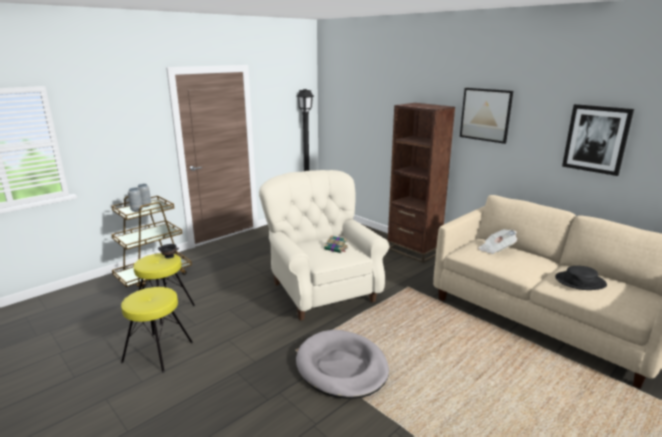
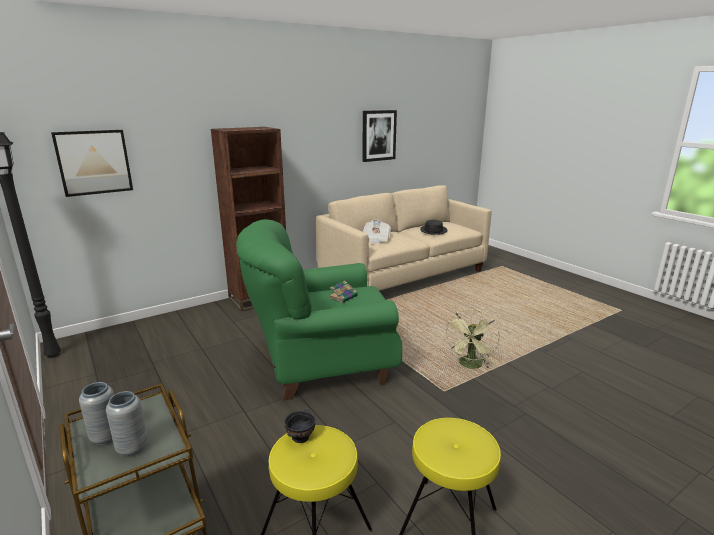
camera: 80 degrees left, 0 degrees up
(321, 290) = (322, 364): beige armchair -> green armchair
(342, 367) = (470, 366): grey dog bed -> green fan
(485, 115) = (296, 130): picture -> picture (94, 162)

